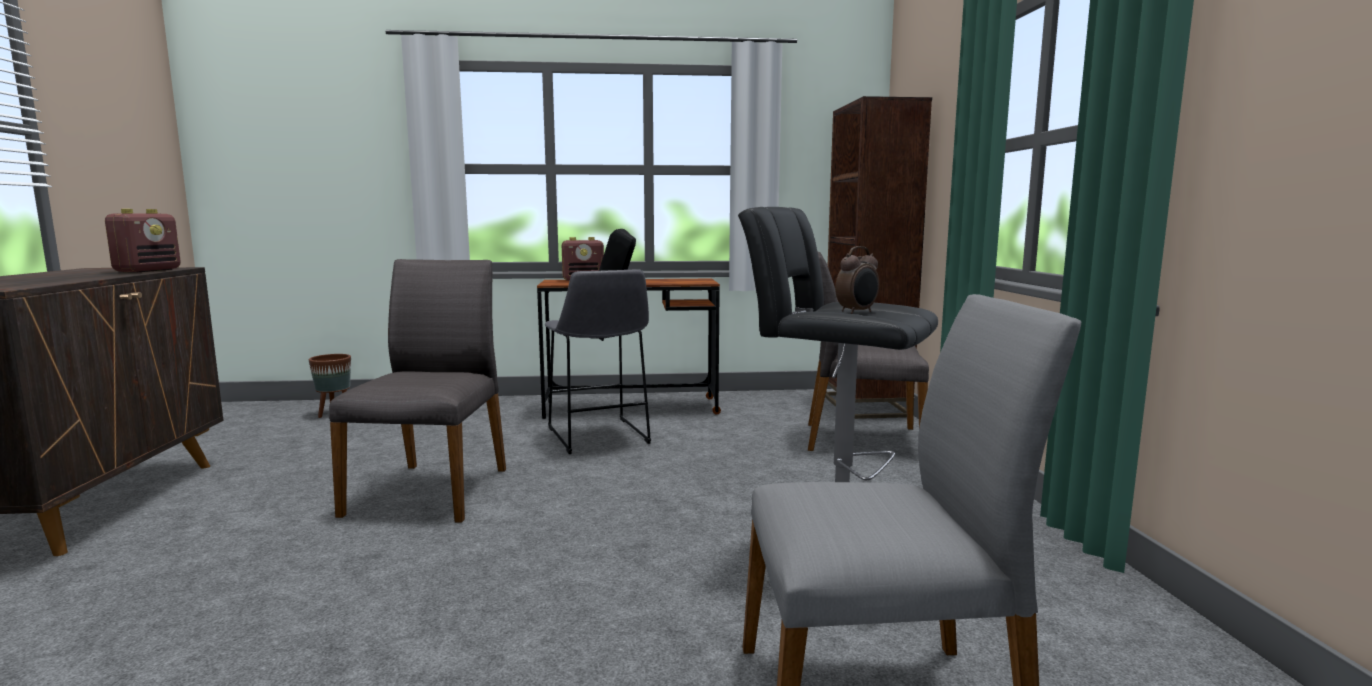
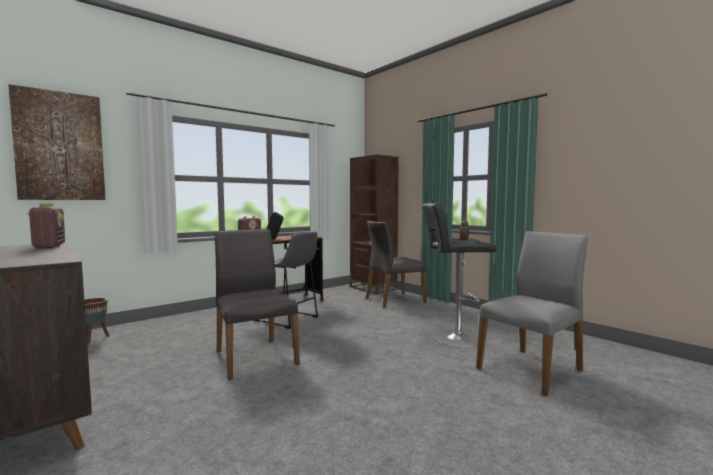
camera: 35 degrees left, 5 degrees down
(310, 127) = (60, 146): none -> picture

